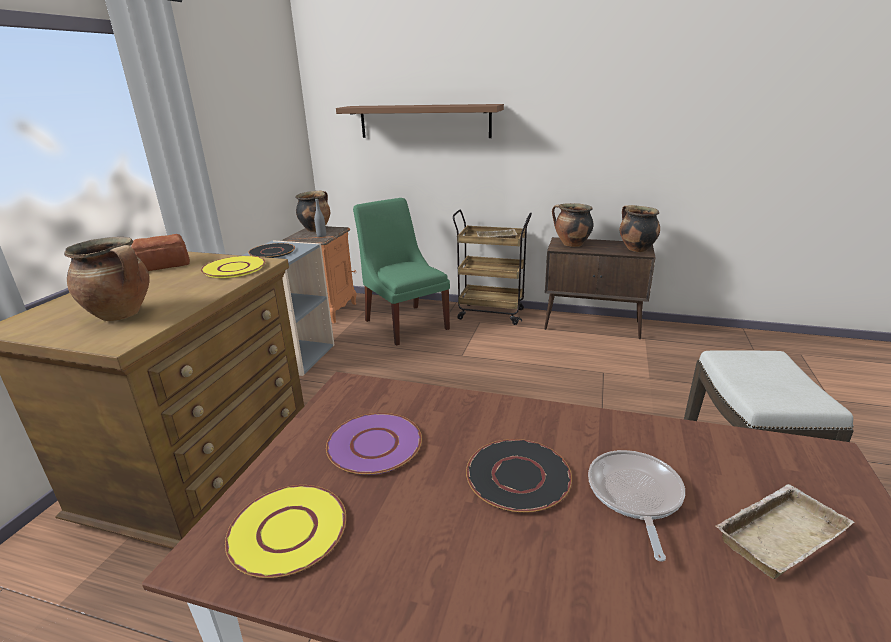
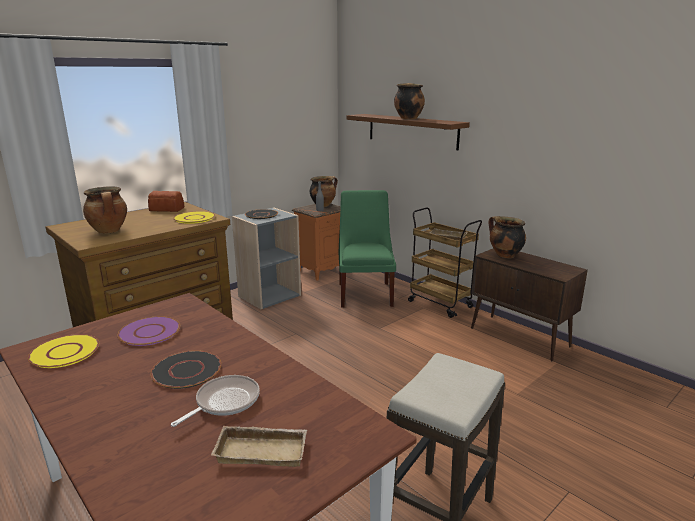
camera: 30 degrees right, 5 degrees down
(635, 249) = (558, 271): cooking pot -> cooking pot (408, 118)

